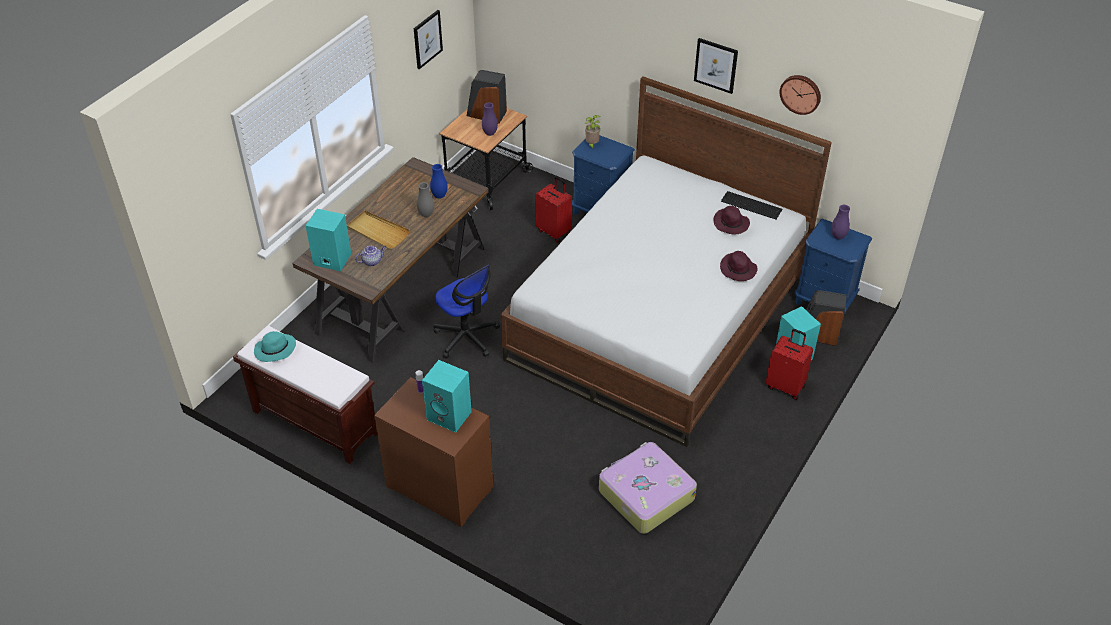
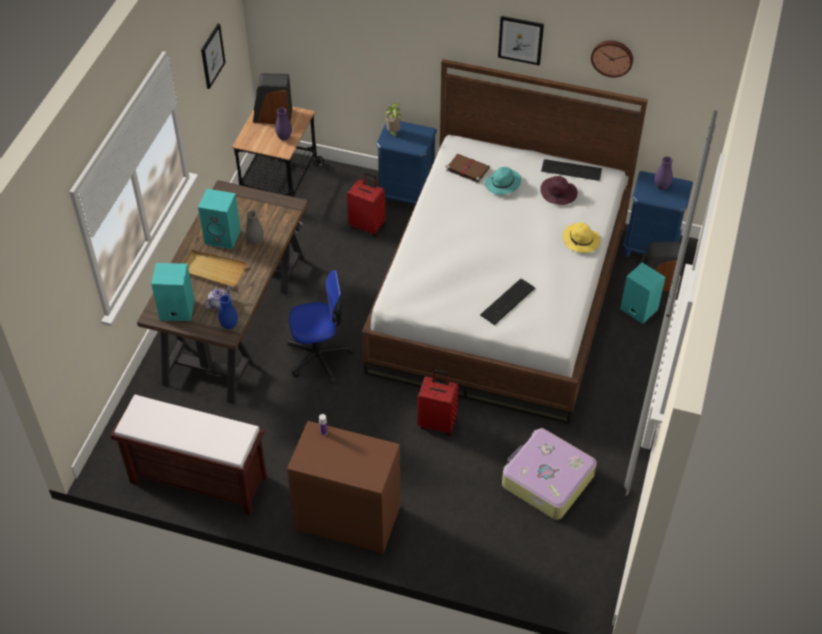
camera: 15 degrees left, 5 degrees up
(275, 350) = (152, 419): turquoise hat -> turquoise hat (502, 184)
(439, 196) = (261, 218): blue vase -> blue vase (229, 325)
(450, 415) = (362, 452): turquoise speaker -> turquoise speaker (223, 236)
(466, 337) = (319, 356): office chair -> office chair turned 45 degrees counterclockwise
(646, 311) = (509, 301): none -> keyboard
(649, 187) = (467, 169): none -> brown book
(738, 269) = (581, 240): purple hat -> yellow hat
(785, 386) = (641, 342): red suitcase -> red suitcase (438, 422)

